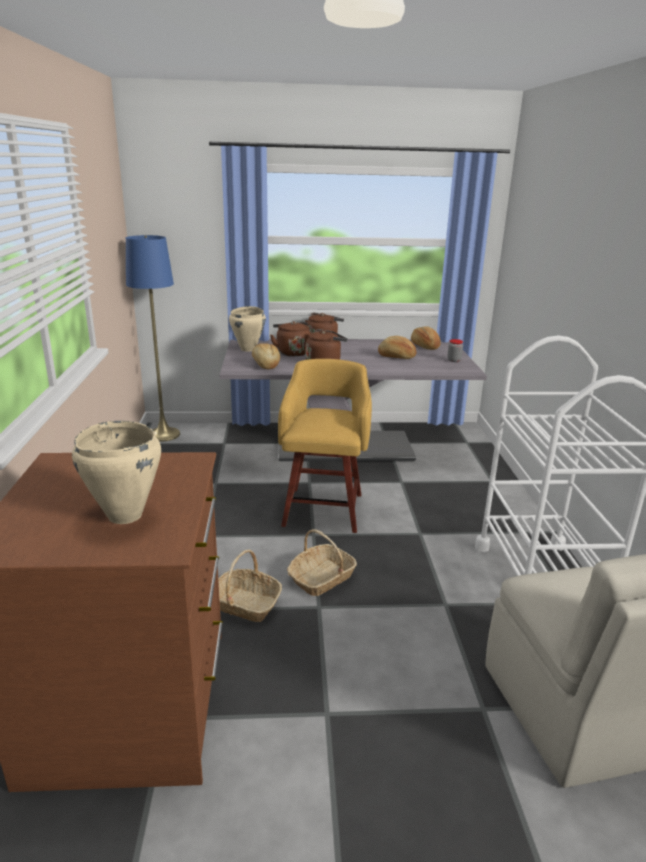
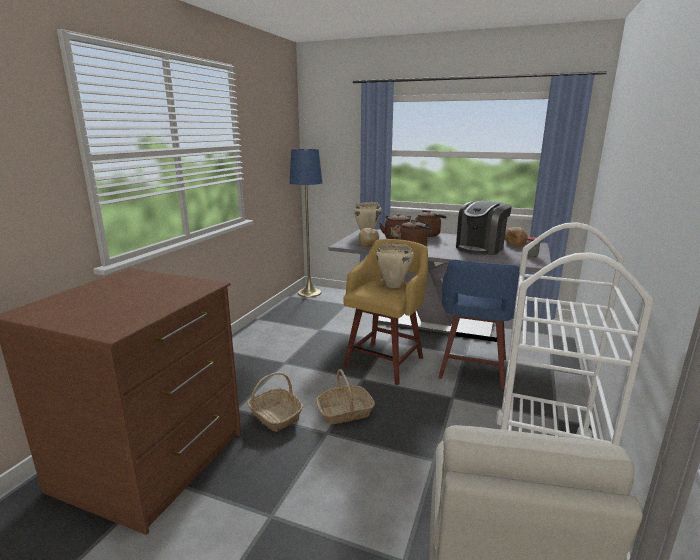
camera: 25 degrees right, 5 degrees down
(124, 516) = (118, 308): beige cooking pot -> beige cooking pot (393, 285)
(396, 356) = (480, 248): bread -> coffee machine
(419, 497) = (472, 369): none -> blue stool

